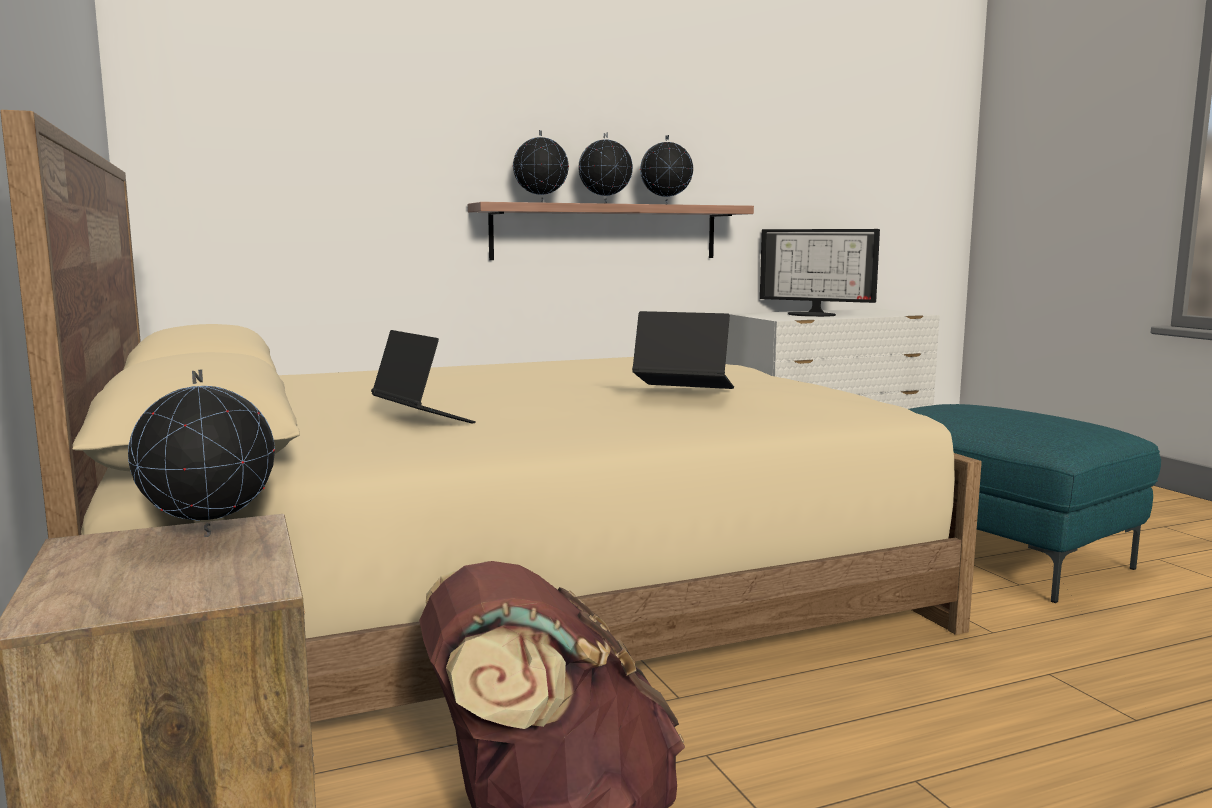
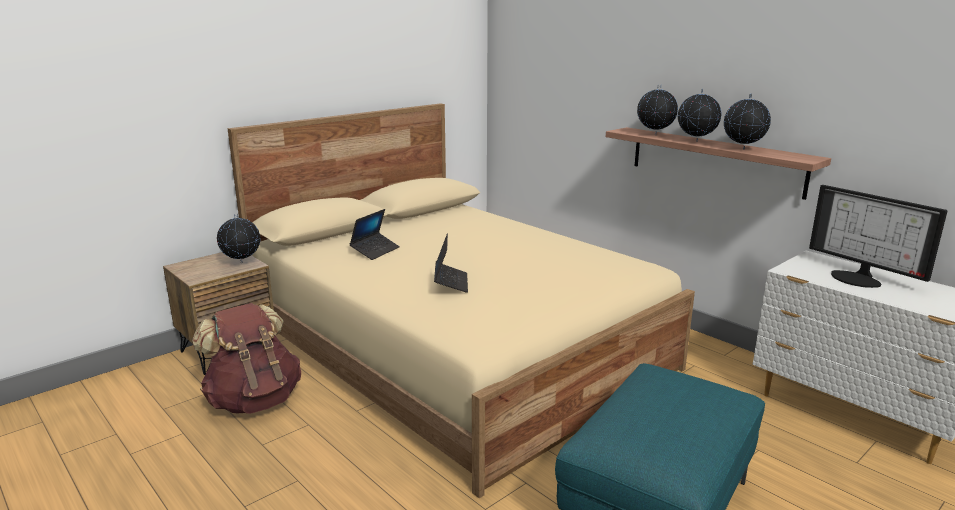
camera: 70 degrees right, 10 degrees up
(813, 314) = (858, 278): monitor -> monitor turned 45 degrees counterclockwise

